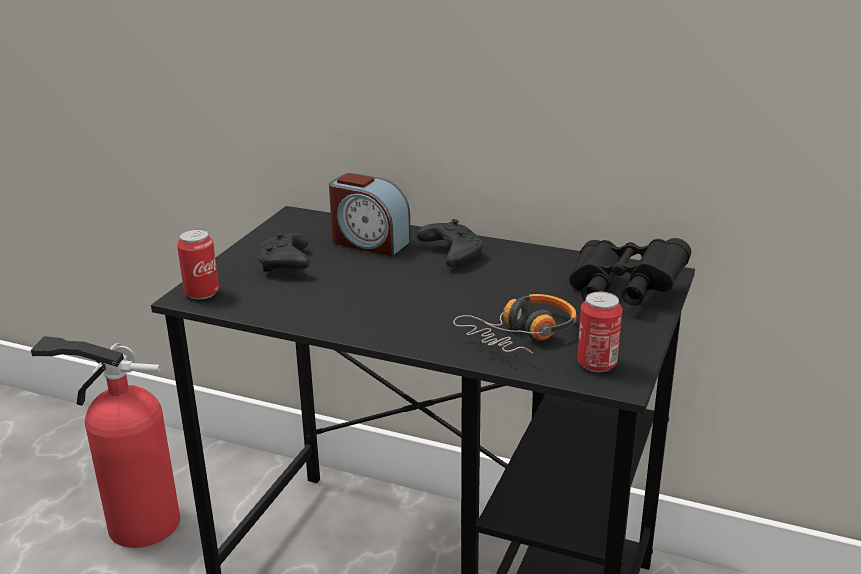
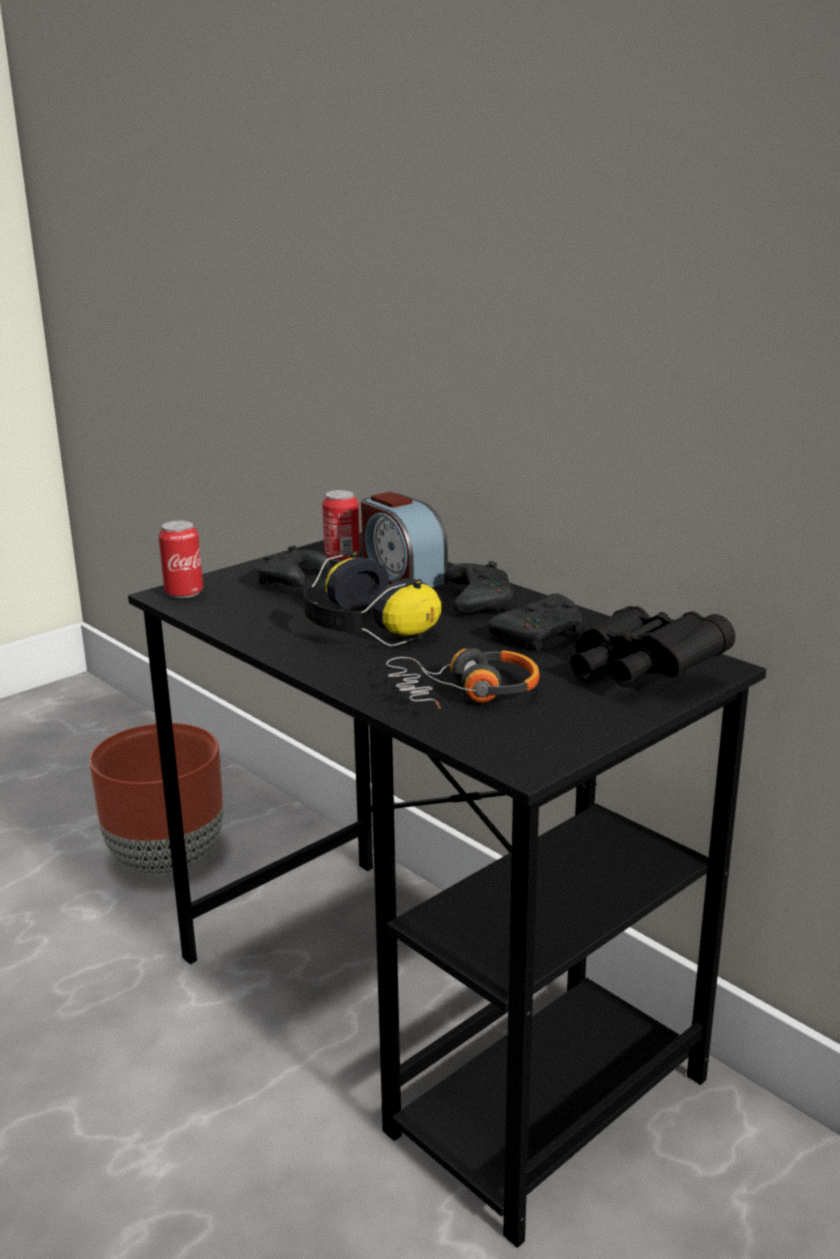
camera: 25 degrees right, 5 degrees down
(136, 522) = (165, 860): fire extinguisher -> brown planter
(389, 296) = (363, 629): none -> headphones
(525, 274) = (540, 635): none -> black game controller
(597, 363) = (520, 739): can -> can (342, 557)

